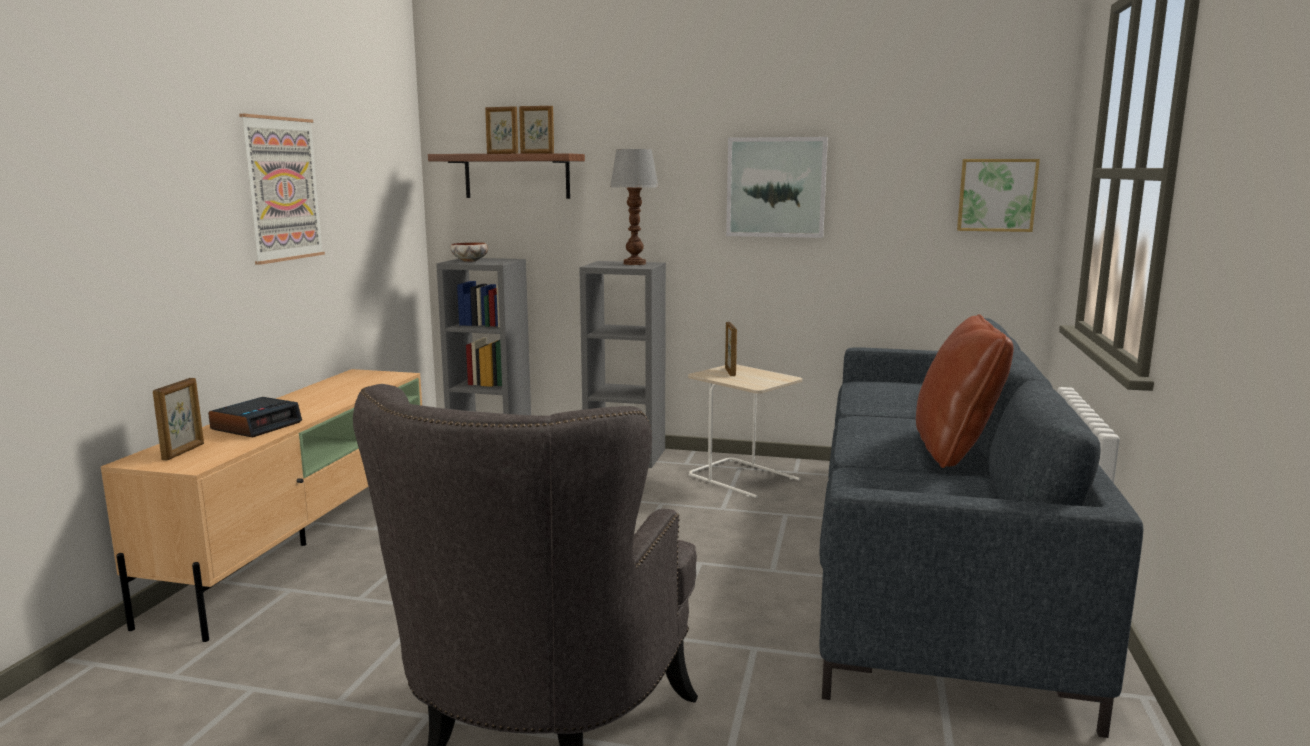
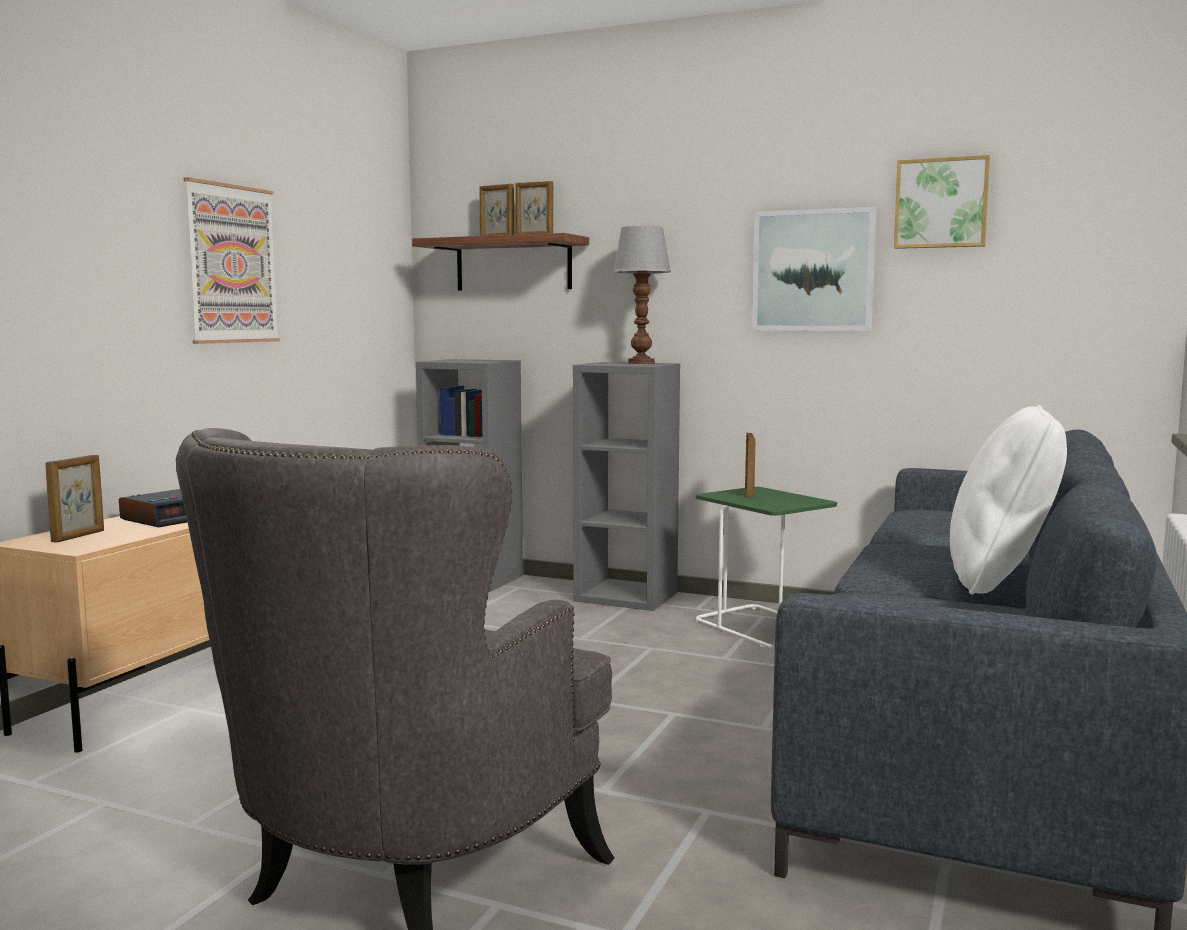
camera: 10 degrees right, 5 degrees down
(470, 261) = (455, 360): bowl -> none
(744, 478) = (764, 627): beige side table -> green side table
(955, 450) = (1001, 579): brown pillow -> white pillow
(996, 195) = (1095, 274): picture -> picture (941, 203)

